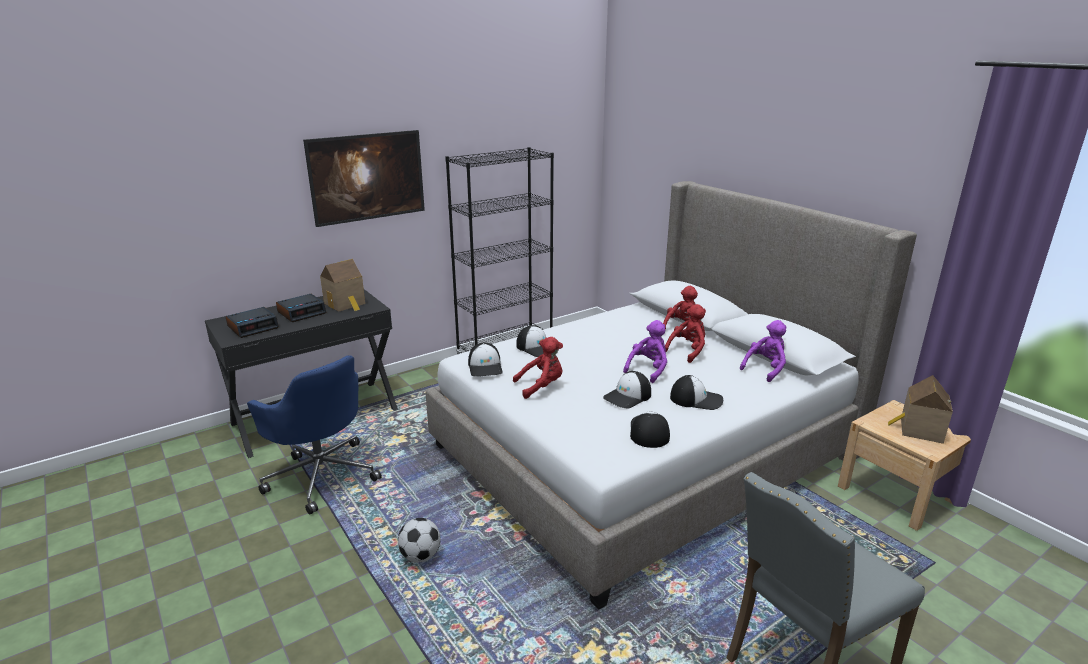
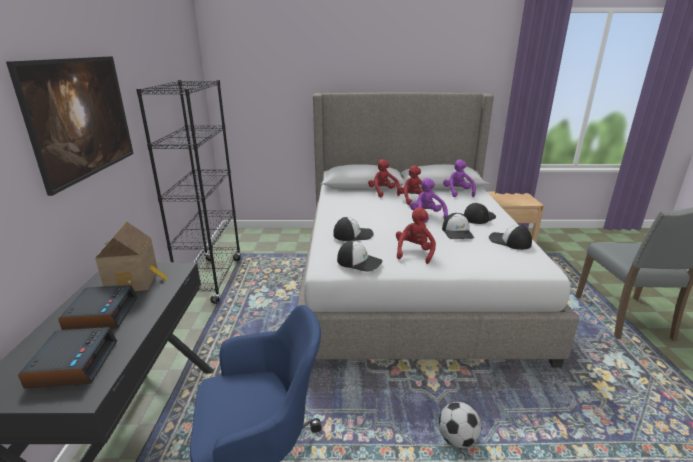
camera: 55 degrees left, 0 degrees up
(918, 430) = (514, 198): toy house -> none

